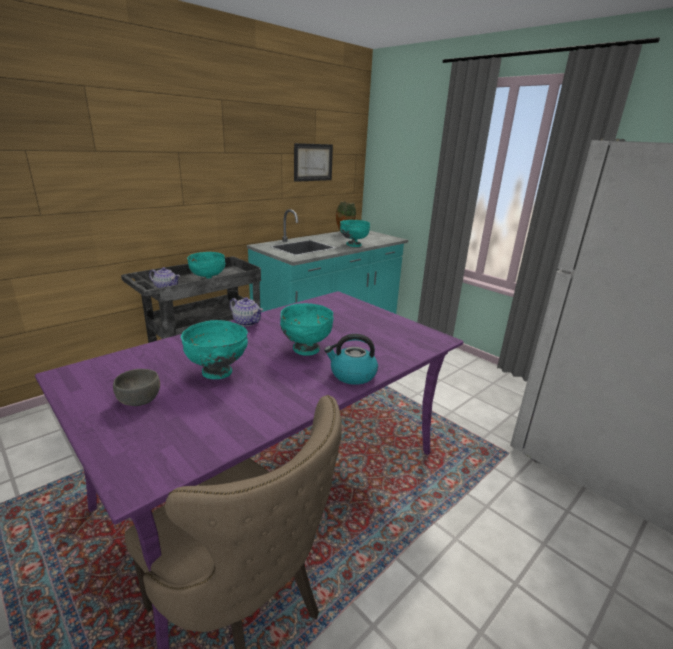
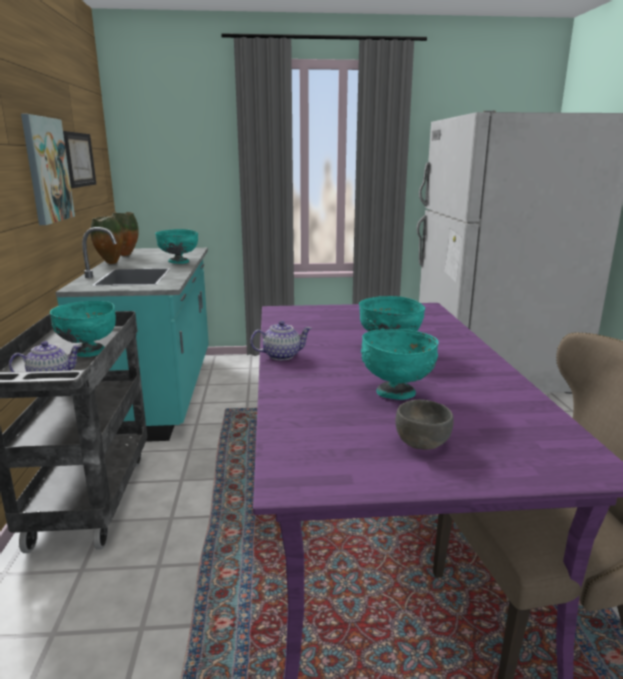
camera: 50 degrees left, 5 degrees down
(264, 169) = (47, 170): none -> picture
(319, 236) = (110, 263): none -> vase
(352, 375) = (462, 346): kettle -> none

